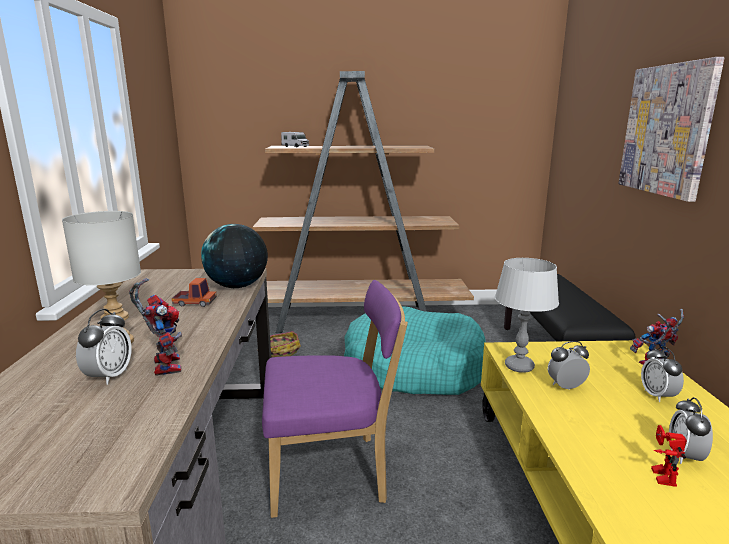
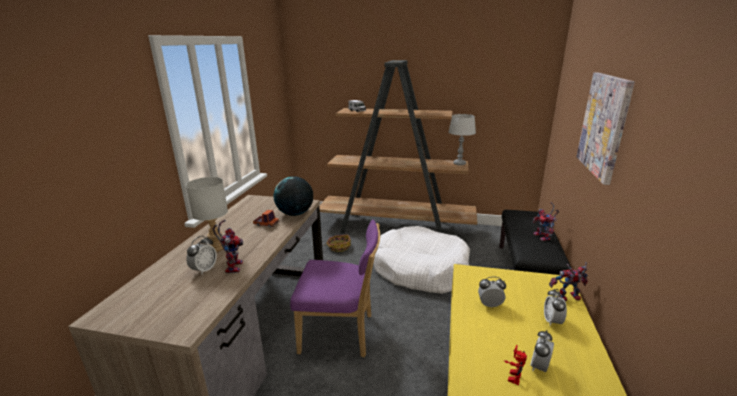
camera: 15 degrees right, 5 degrees up
(414, 367) = (420, 269): turquoise dog bed -> white dog bed
(519, 367) = (467, 285): grey table lamp -> grey table lamp (459, 164)
(580, 299) = (543, 237): none -> toy robot

